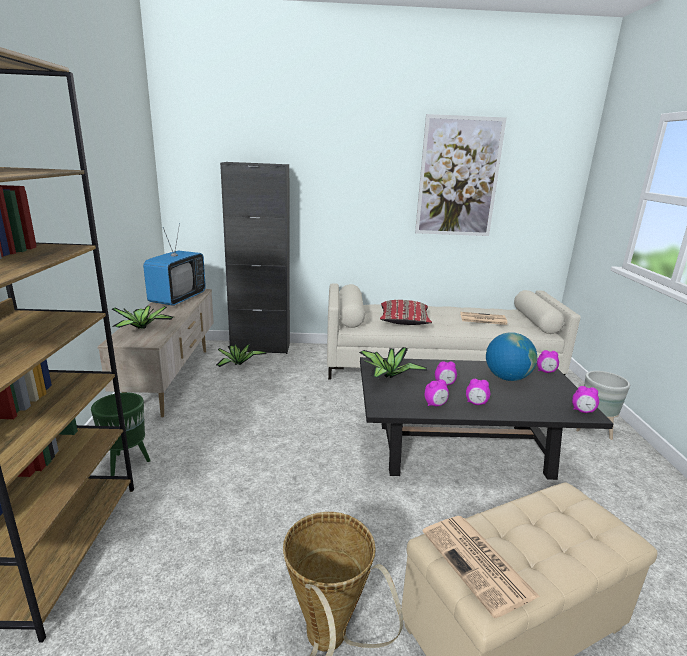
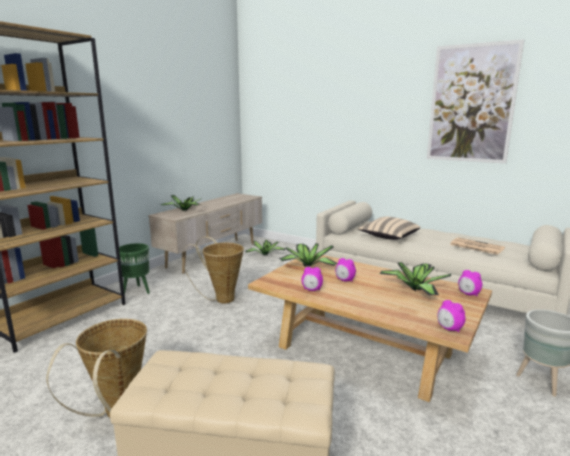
camera: 35 degrees right, 5 degrees down
(177, 299) = (231, 199): television -> none
(257, 438) = (221, 299): none -> basket
(260, 348) = (293, 248): black cabinet -> none
(404, 322) = (388, 237): red pillow -> beige pillow
(462, 449) = (364, 350): black coffee table -> beige coffee table
(476, 403) = (348, 297): alarm clock -> none
(478, 564) = (167, 374): newspaper -> none
(506, 378) = (414, 289): globe -> potted plant

